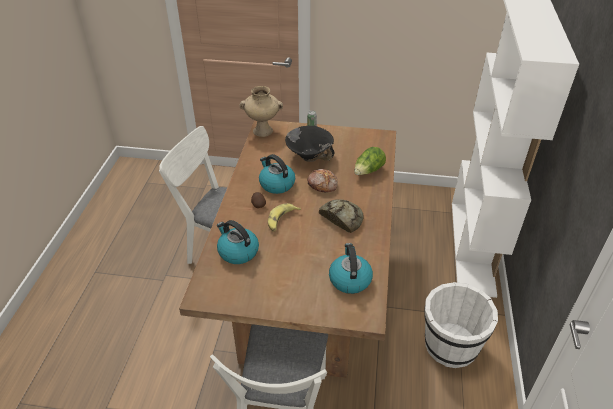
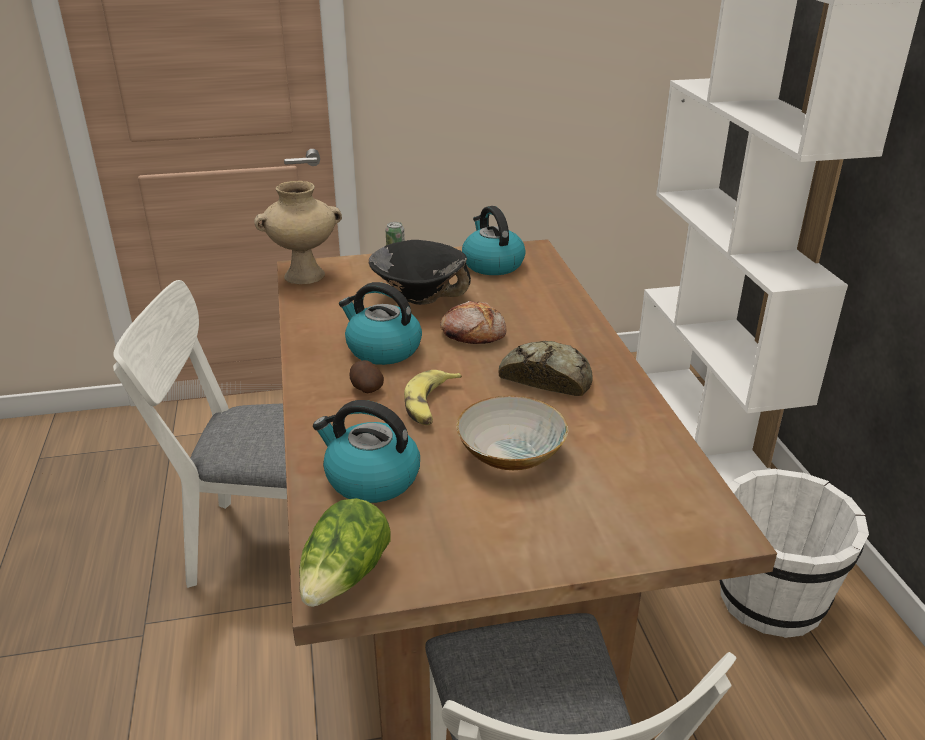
camera: 20 degrees left, 10 degrees down
(301, 255) = (510, 455): none -> bowl
(349, 279) = (635, 473): kettle -> kettle (492, 264)
(368, 171) = (543, 300): lettuce -> lettuce (345, 577)

